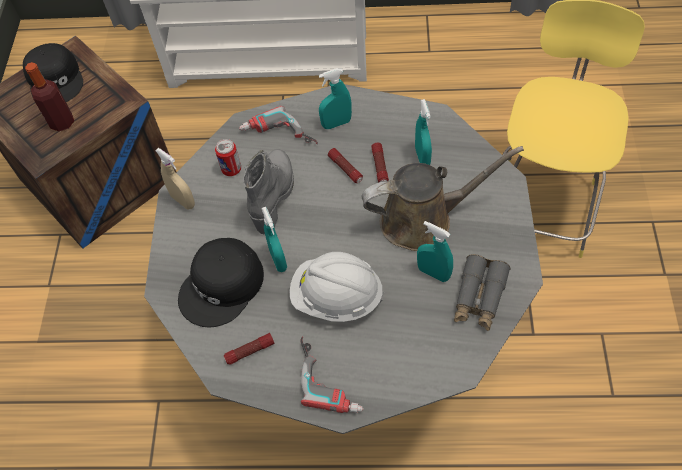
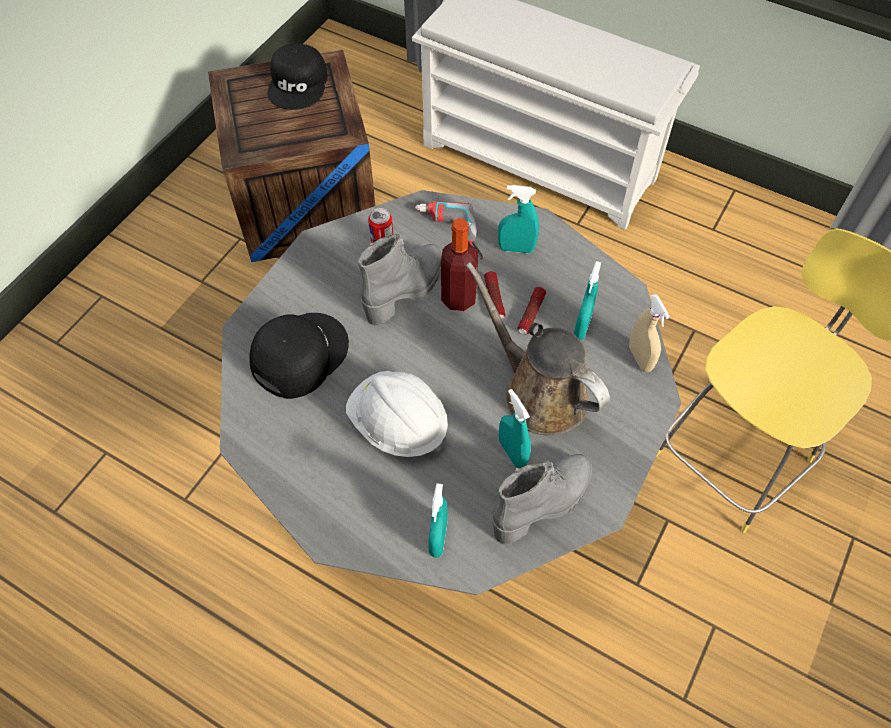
camera: 25 degrees right, 0 degrees up
(62, 122) = (278, 127): bottle -> bottle (458, 298)
(183, 201) = (317, 252): beige spray bottle -> beige spray bottle (640, 358)
(223, 286) = (298, 355): black cap -> black cap turned 150 degrees clockwise
(250, 351) = (281, 431): flashlight -> none
(278, 260) = (367, 356): turquoise spray bottle -> turquoise spray bottle (438, 538)
(331, 377) = (340, 501): power drill -> none
(423, 219) = (539, 392): brown watering can -> brown watering can turned 150 degrees counterclockwise
(479, 297) = (543, 504): grey binoculars -> grey boot

